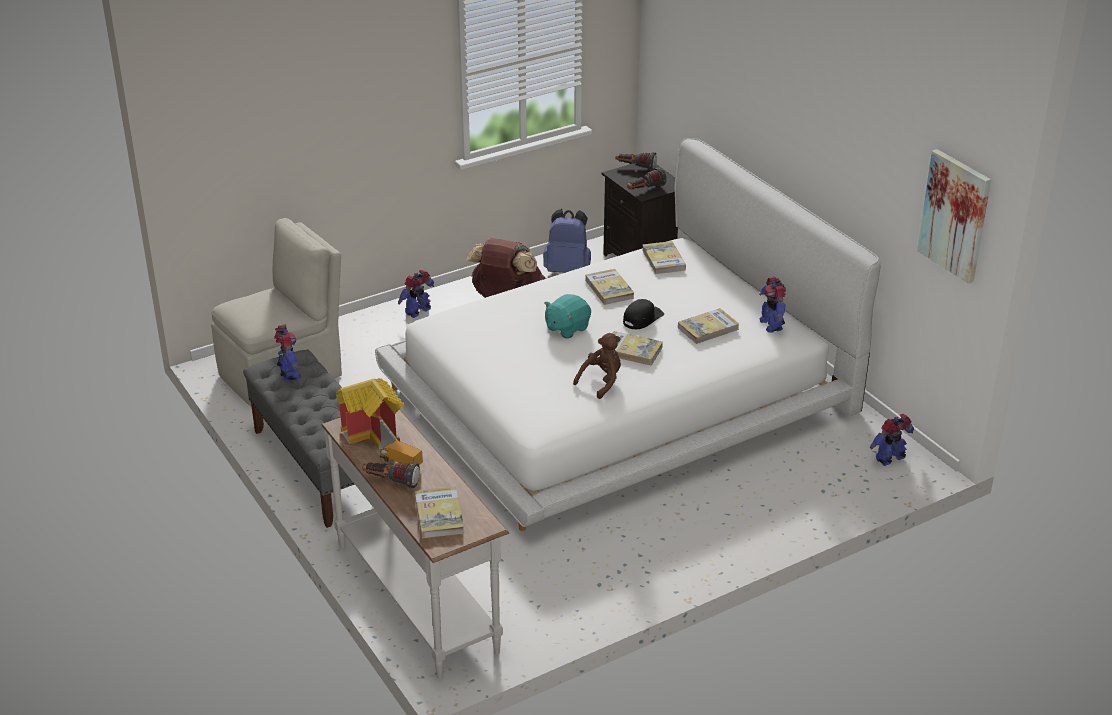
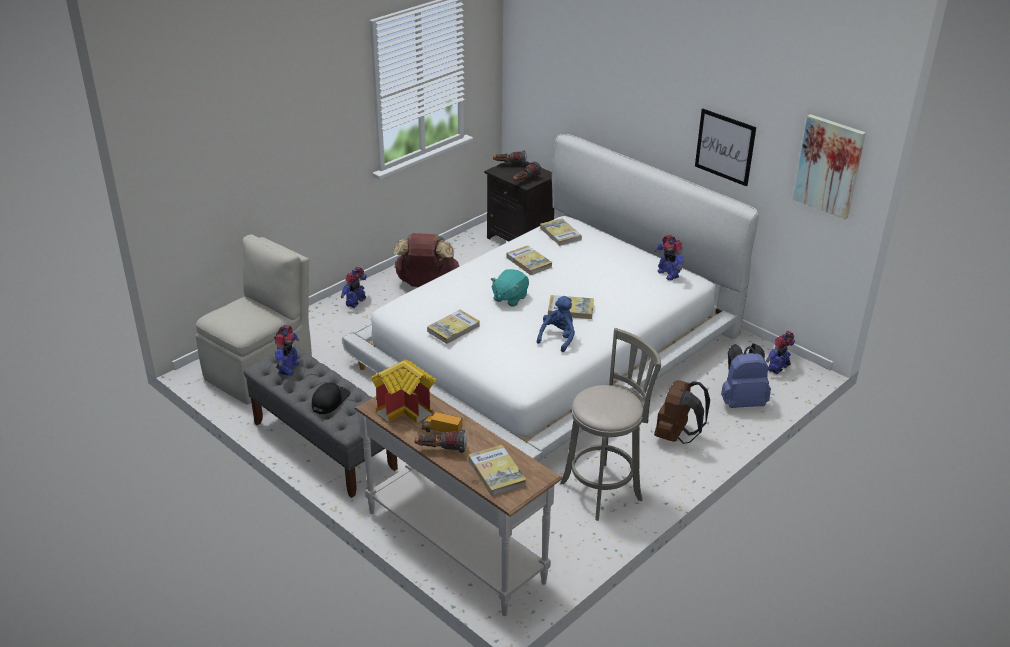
camera: 15 degrees left, 0 degrees up
(289, 374) = (288, 368): toy robot -> toy robot turned 45 degrees clockwise
(568, 270) = (464, 253): blue backpack -> blue backpack (741, 402)
(601, 382) = (558, 338): brown plush toy -> blue plush toy
(611, 565) = (604, 489): none -> grey stool
(642, 318) = (566, 282): black cap -> black cap (330, 401)
(708, 328) = (621, 283): book -> book (453, 329)
(725, 519) = (677, 436): none -> brown backpack
(853, 177) = (725, 147): none -> picture

